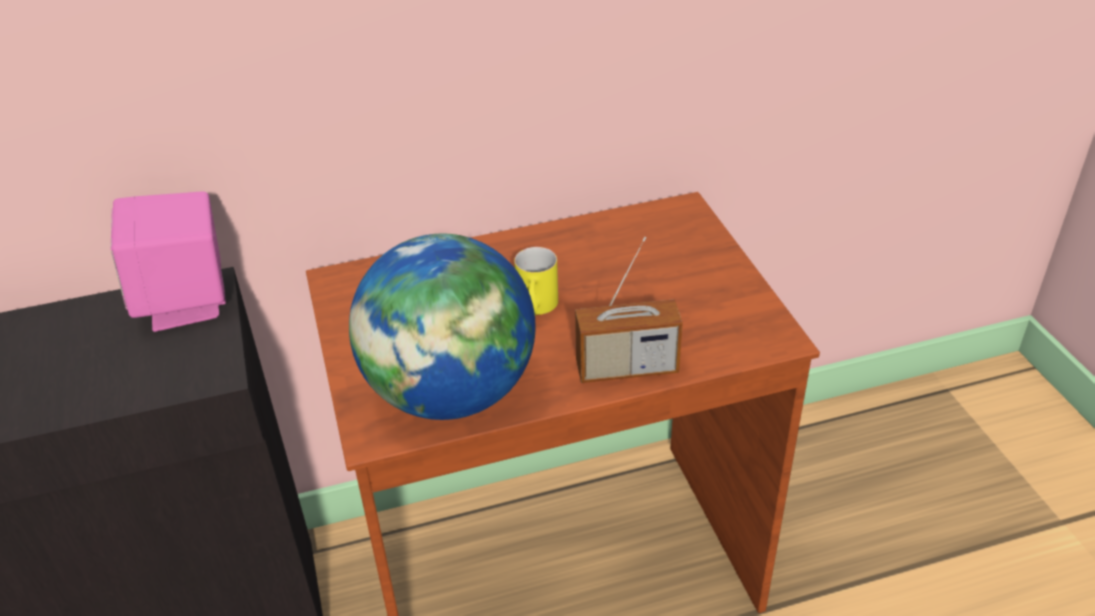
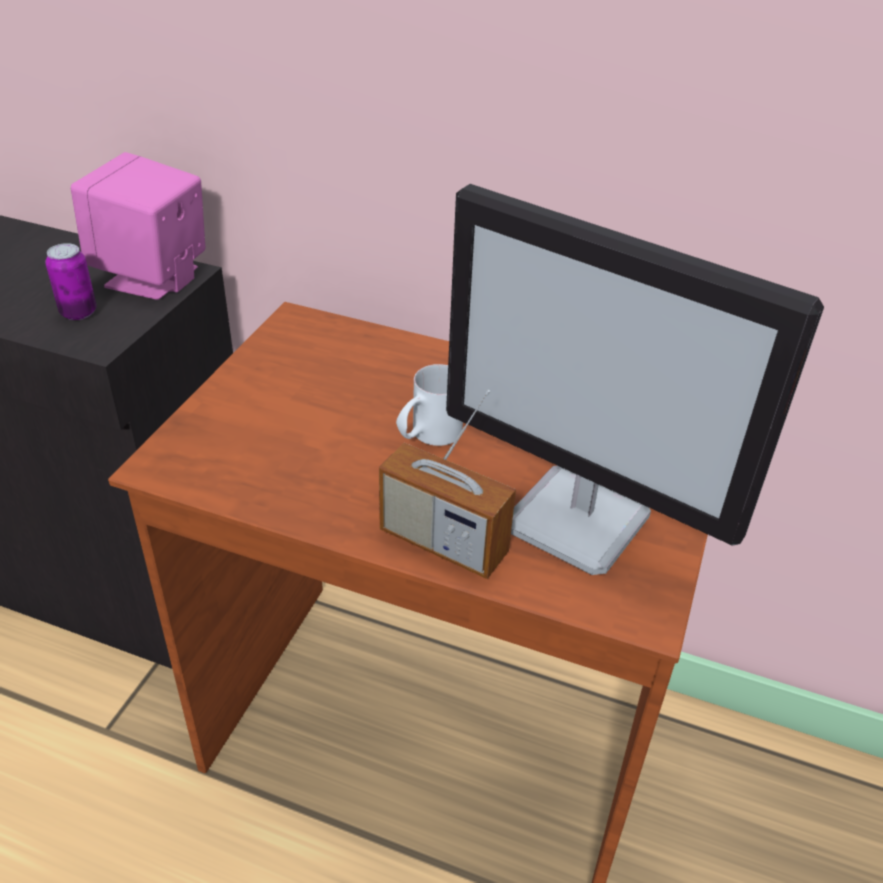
camera: 35 degrees right, 0 degrees up
(161, 362) = (78, 312): none -> can
(451, 393) = (261, 468): globe -> none
(536, 309) = (428, 436): yellow mug -> white mug
(689, 308) = (580, 521): none -> monitor

